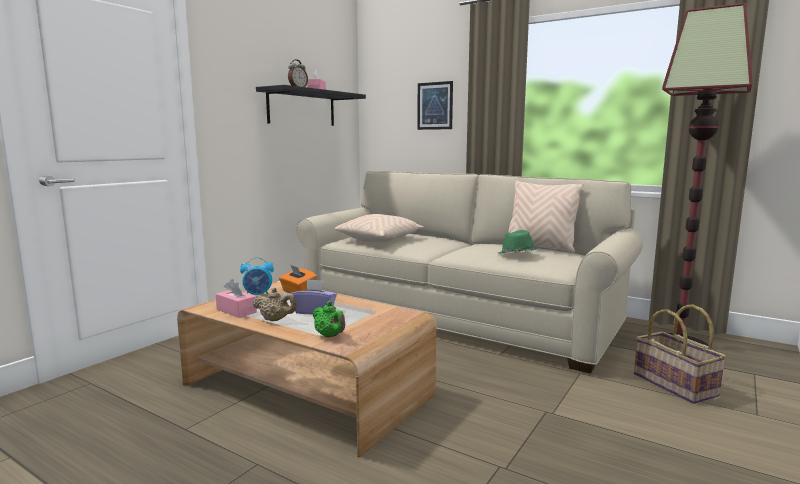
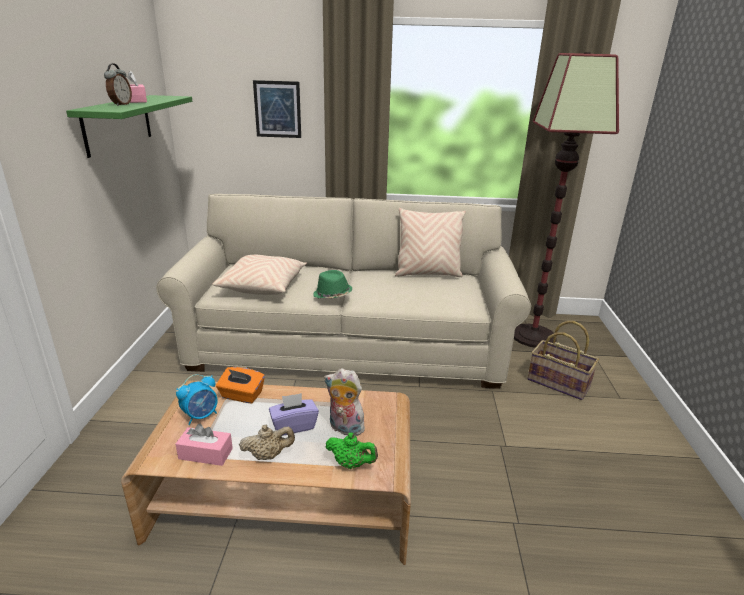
camera: 30 degrees left, 15 degrees up
(302, 108) = (118, 124): black shelf -> green shelf
(351, 320) = (344, 428): none -> plush toy
(517, 255) = (421, 291): green hat -> green hat (332, 295)

